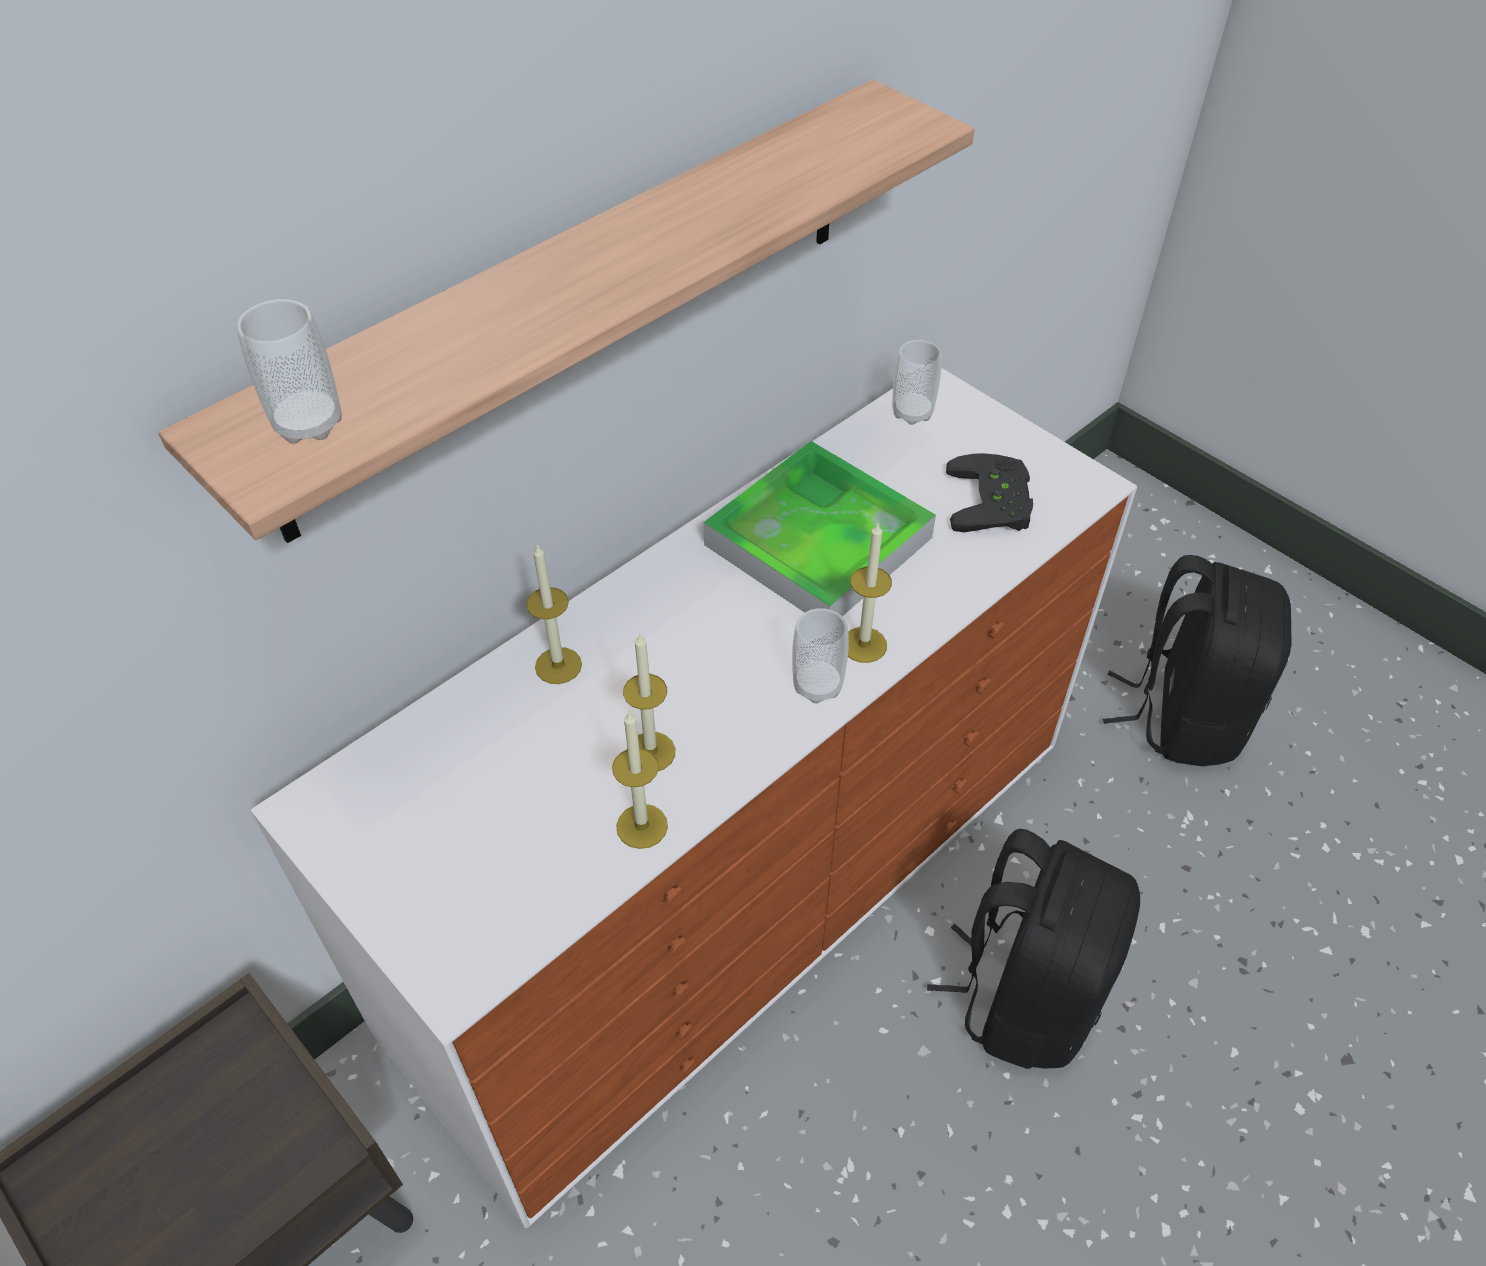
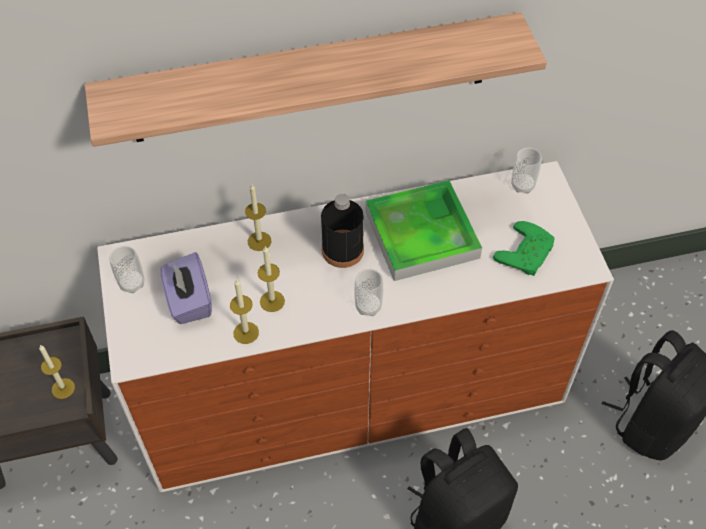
camera: 30 degrees right, 5 degrees up
(308, 424) = (139, 103): cup -> cup (132, 283)
(498, 822) = (189, 301): none -> purple tissue box
(711, 618) = (342, 250): none -> black bottle
(864, 645) = (404, 297): candle -> candle (63, 388)
(995, 502) = (528, 254): black game controller -> green game controller

